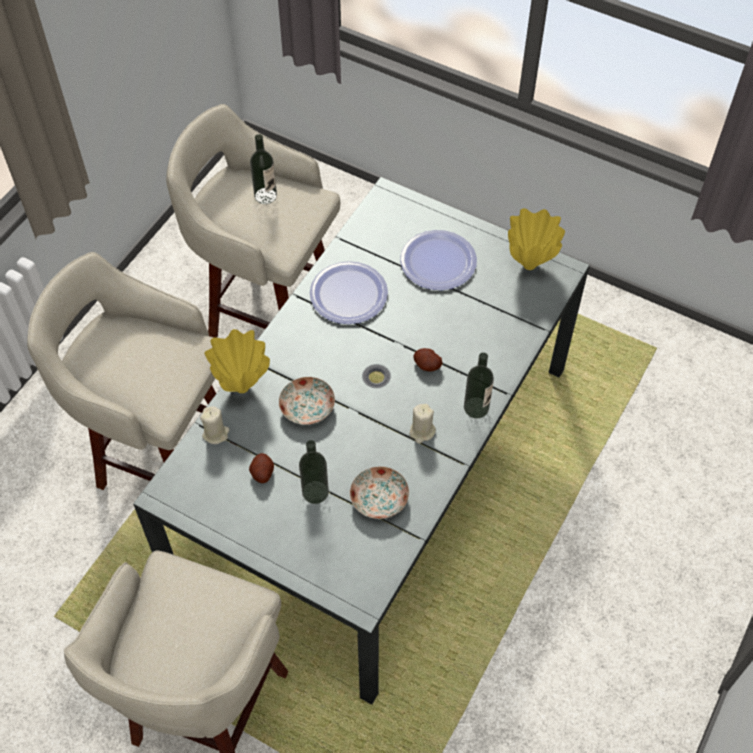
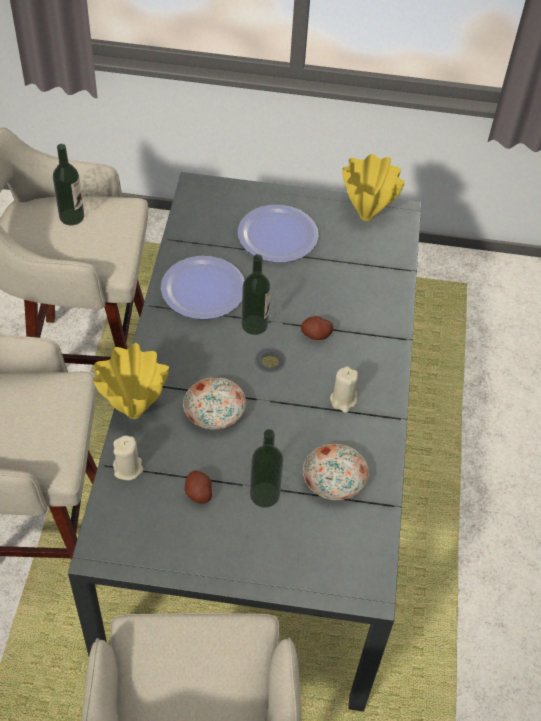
camera: 25 degrees left, 5 degrees down
(476, 407) = (384, 361): bottle -> bottle (254, 324)

